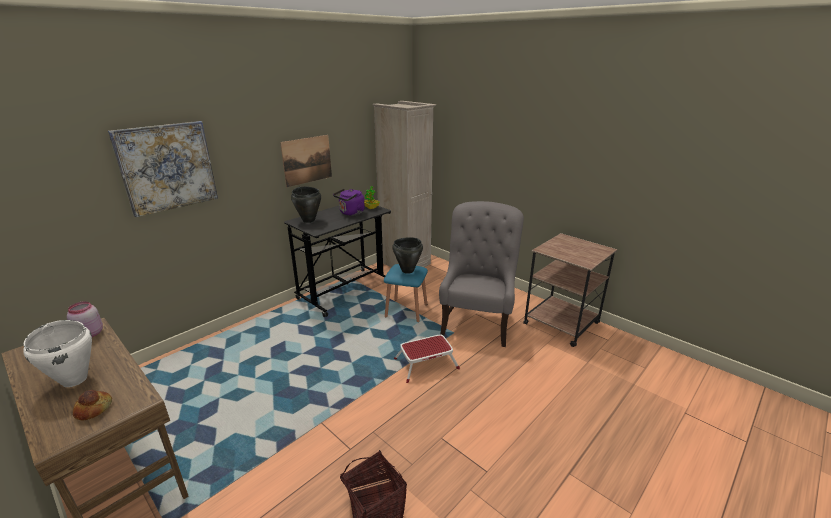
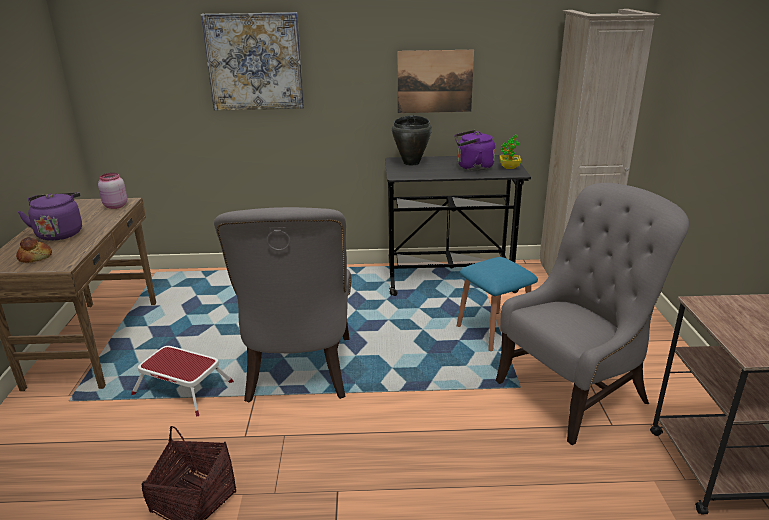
camera: 45 degrees right, 0 degrees up
(75, 379) = (60, 233): white cooking pot -> purple kettle
(327, 390) = (299, 369): none -> grey chair
(407, 270) = (498, 268): black cooking pot -> none
(426, 364) = (433, 403): red step ladder -> red step ladder (182, 389)

